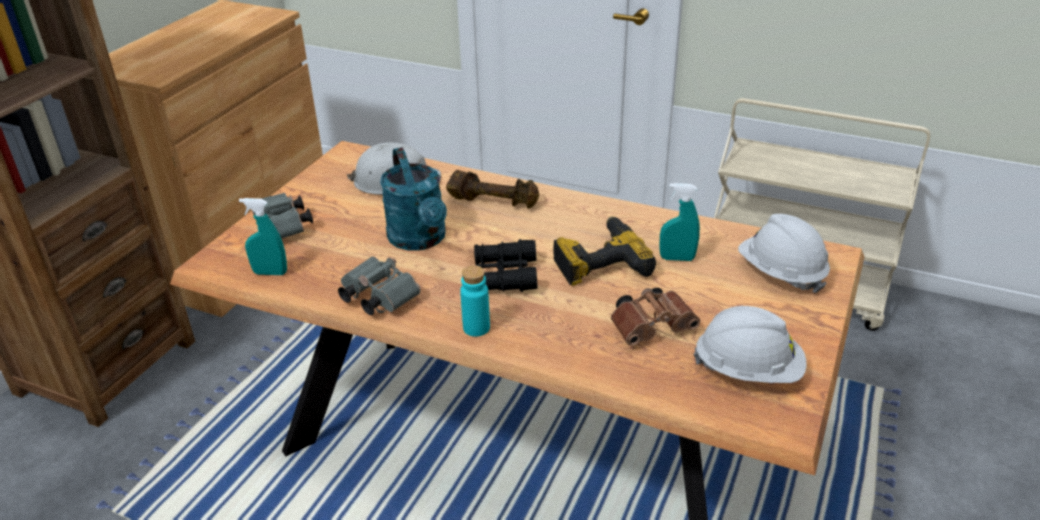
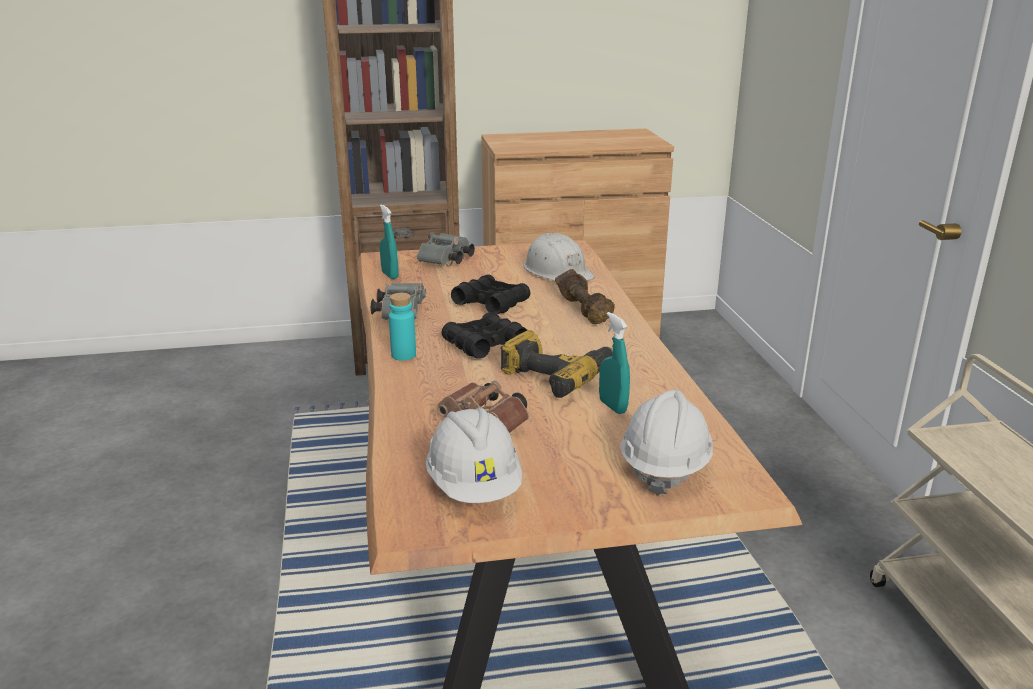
camera: 55 degrees right, 10 degrees down
(420, 240) = (491, 303): turquoise watering can -> black binoculars

